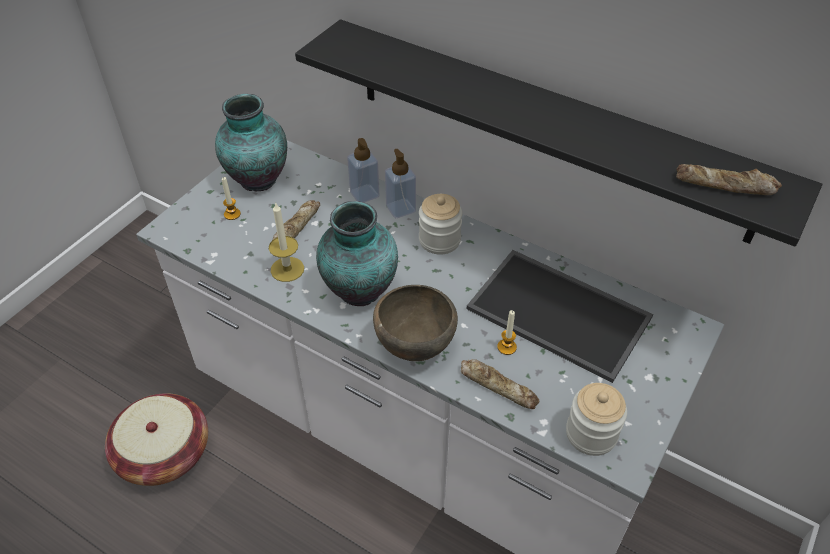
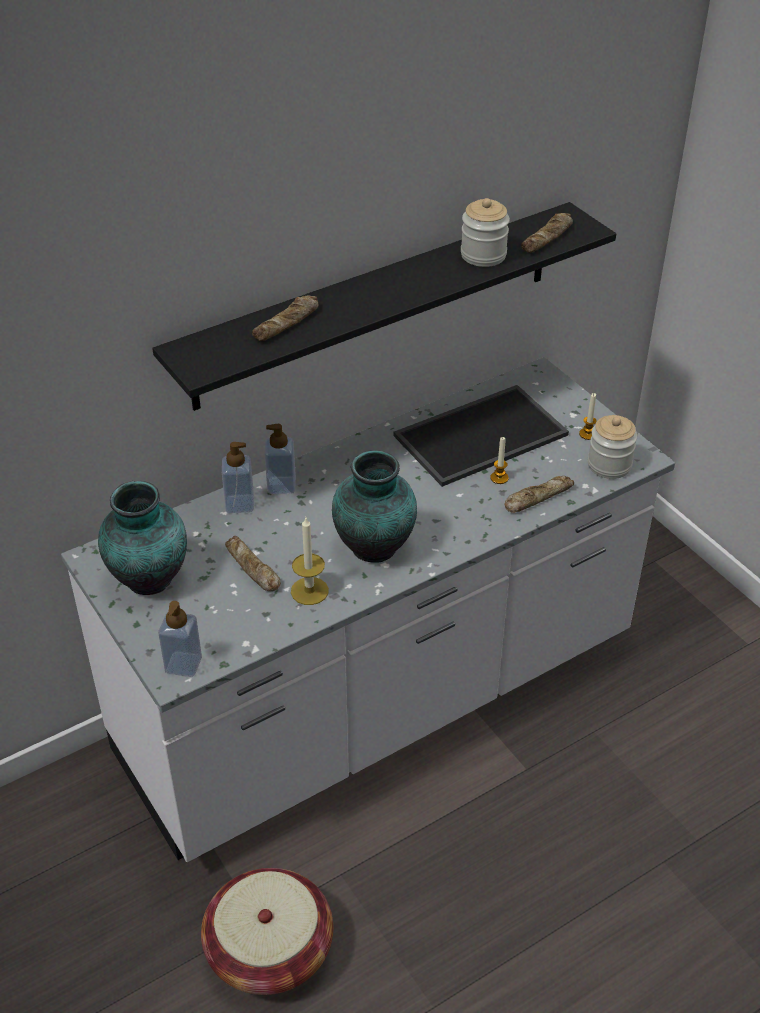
camera: 65 degrees left, 5 degrees down
(179, 229) = (183, 664): none -> soap dispenser
(232, 214) = (192, 614): candle -> candle (587, 434)
(414, 347) = (466, 533): brown bowl -> none
(422, 69) = (287, 323): none -> bread
(439, 240) = (344, 474): jar -> jar (483, 255)

